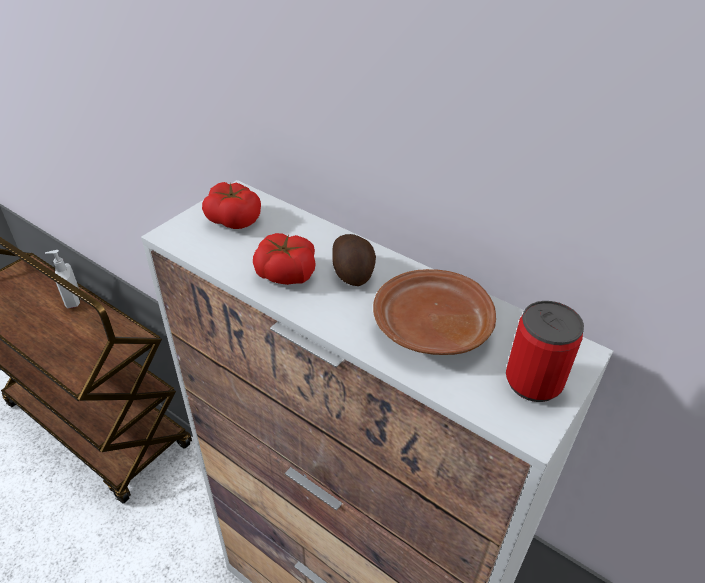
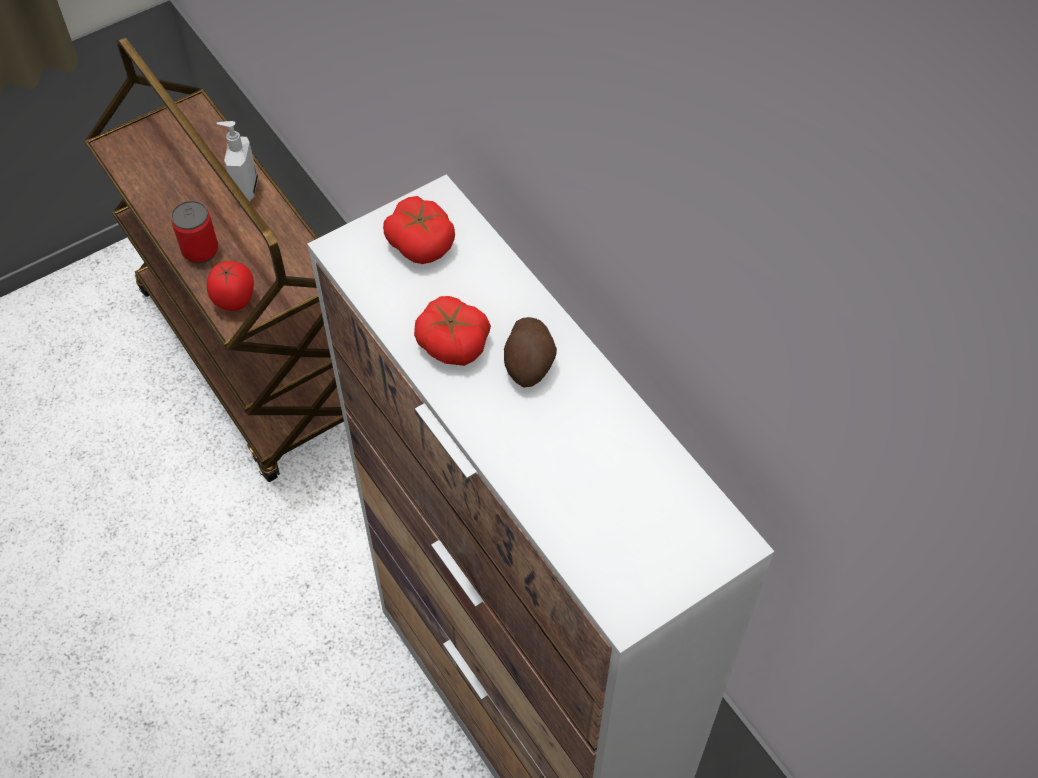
camera: 20 degrees right, 15 degrees up
(78, 367) = (235, 300): none -> tomato
(431, 328) = (583, 464): brown plate -> none
(533, 382) = (659, 562): can -> can (200, 250)

